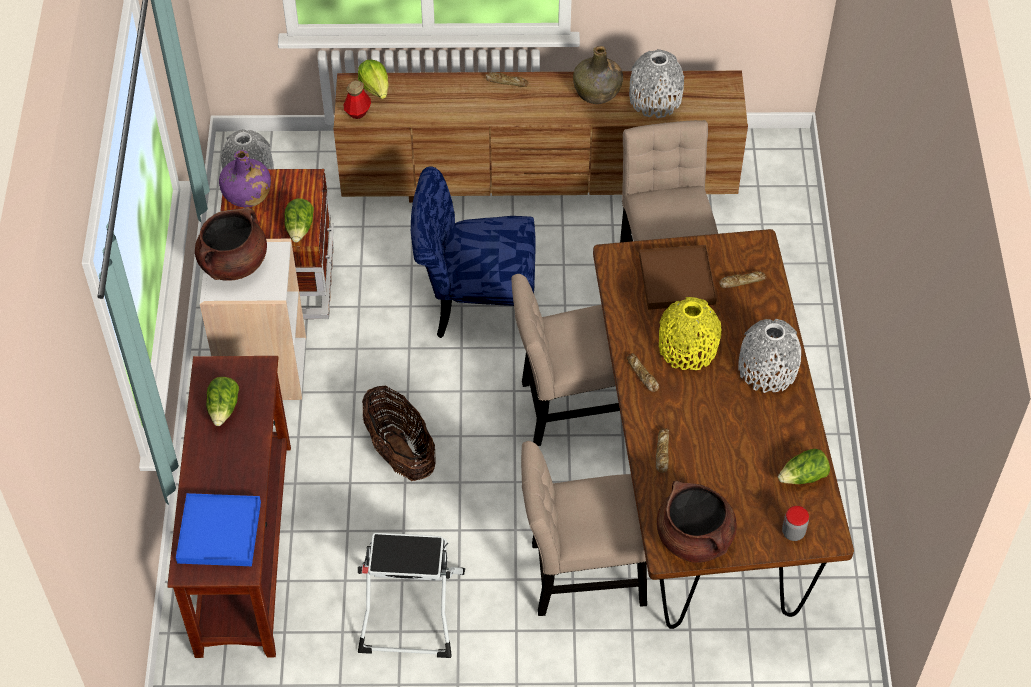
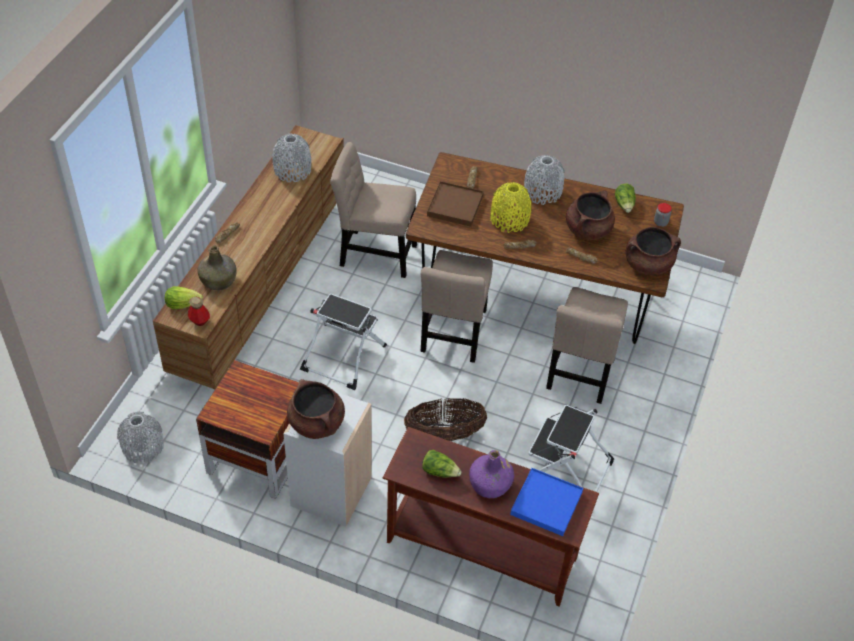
camera: 70 degrees left, 5 degrees down
(247, 194) = (229, 412): purple bottle -> purple bottle (490, 484)
(300, 228) = (282, 390): lettuce -> none
(474, 303) = (343, 354): blue chair -> step ladder
(597, 91) = (267, 194): green bottle -> green bottle (218, 280)
(723, 445) = (588, 229): none -> brown cooking pot

